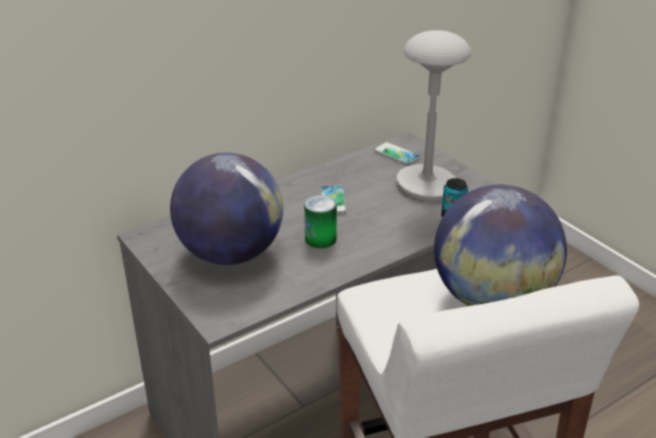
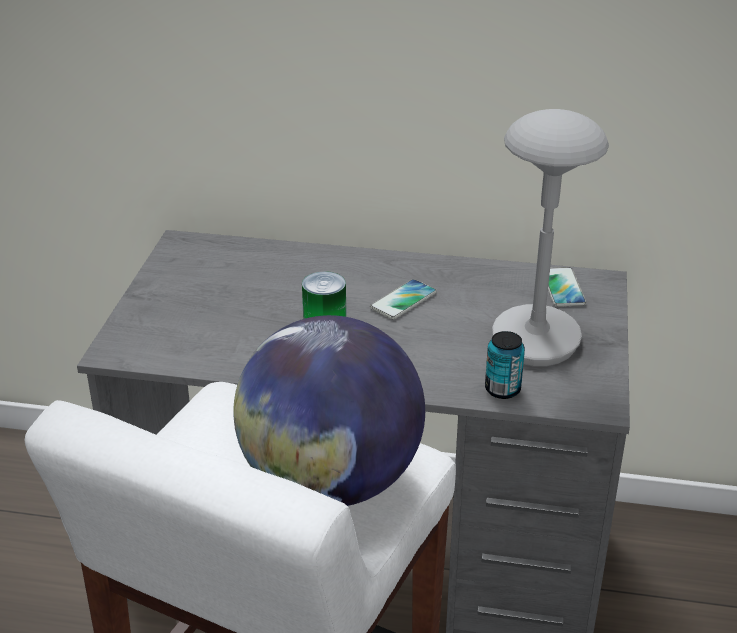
camera: 45 degrees right, 0 degrees up
(230, 253) = (223, 298): globe -> none

